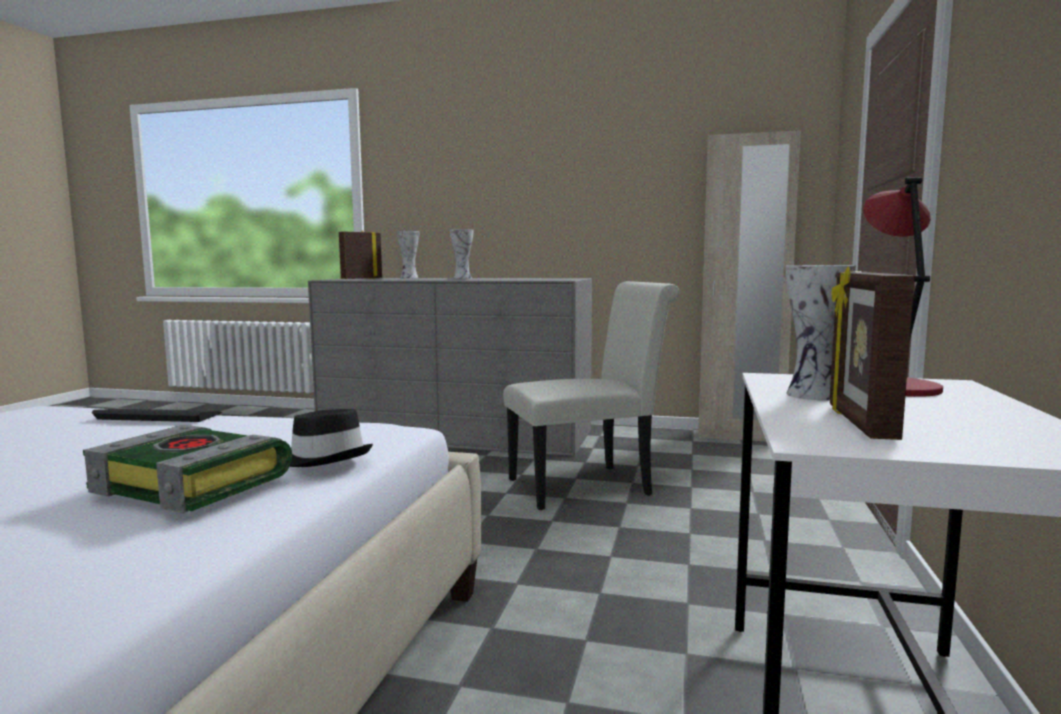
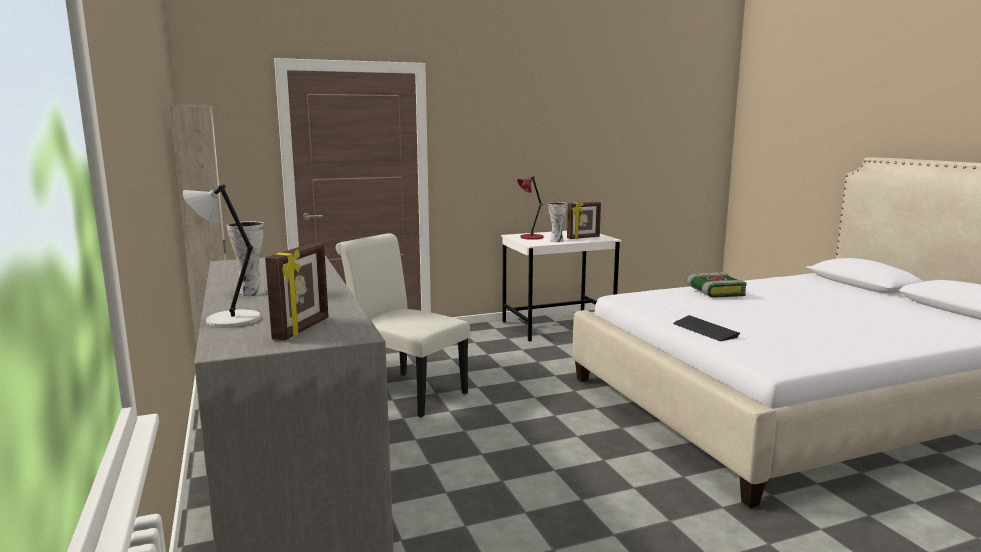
camera: 125 degrees left, 5 degrees up
(325, 458) = (667, 289): black hat -> none
(361, 279) = (303, 329): picture frame -> picture frame turned 75 degrees counterclockwise
(408, 278) = (230, 320): vase -> grey table lamp

